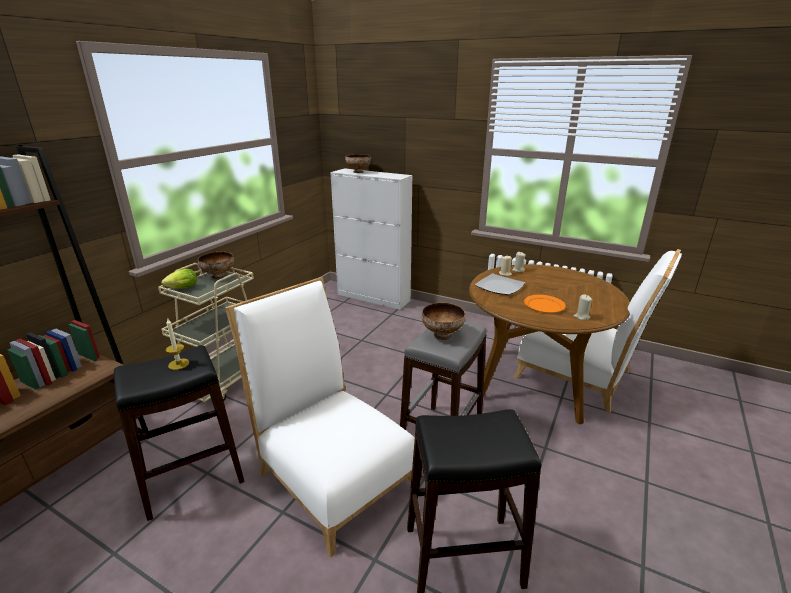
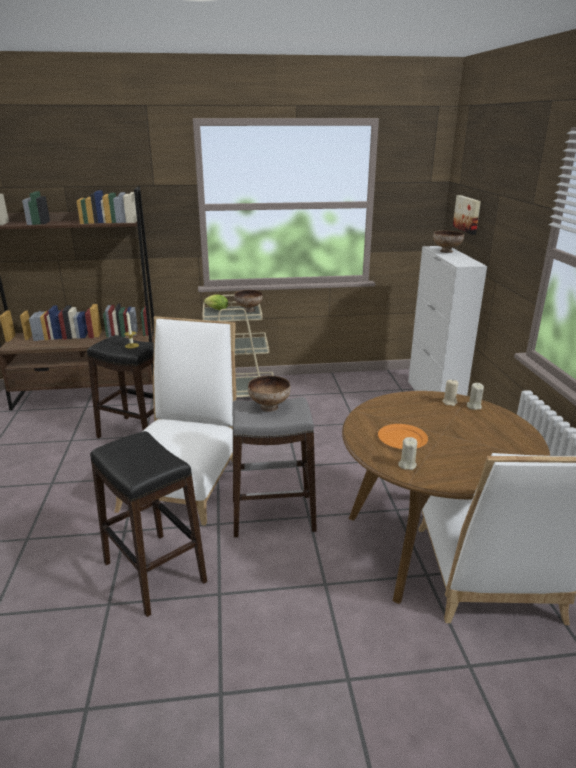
camera: 55 degrees right, 0 degrees up
(363, 138) = (468, 214): none -> picture
(500, 286) = (411, 407): plate -> none

